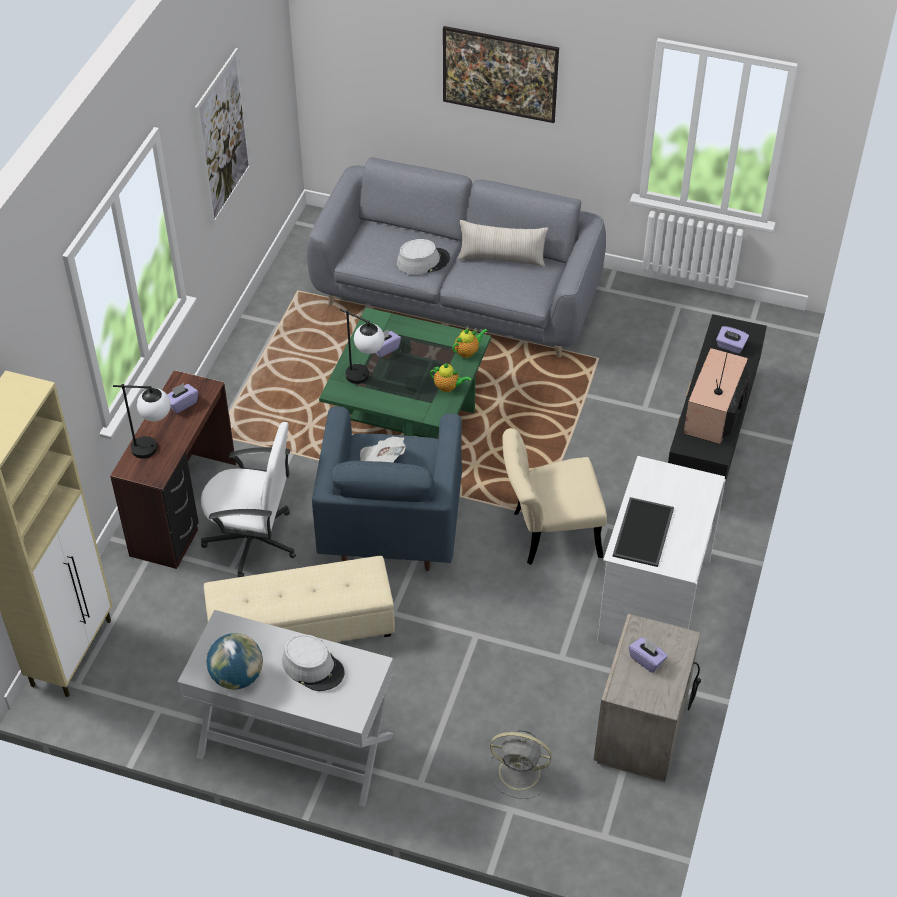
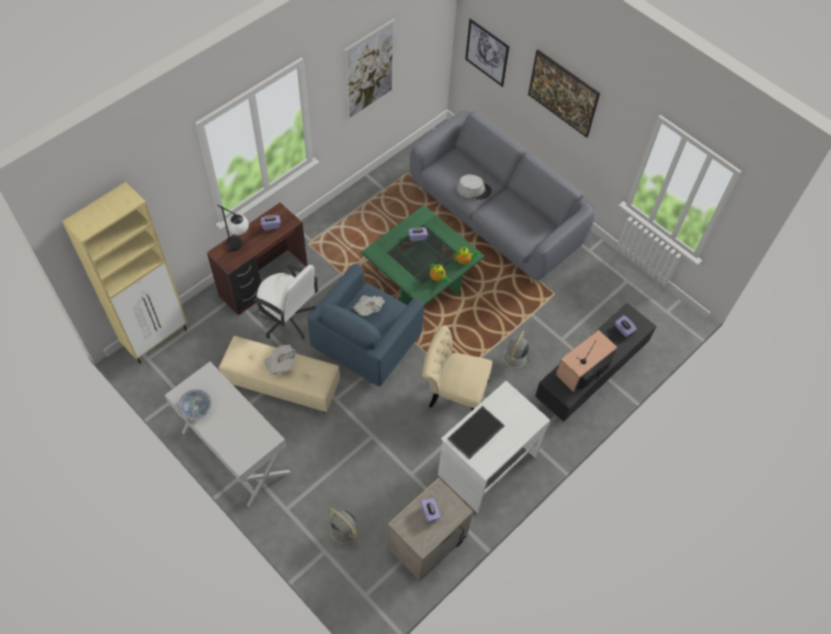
camera: 25 degrees right, 10 degrees up
(237, 676) = (196, 408): globe -> bowl
(299, 588) = (280, 364): none -> newspaper
(313, 667) = (239, 423): grey hat -> none
(358, 68) = (487, 52): none -> picture
(365, 379) = (394, 251): table lamp -> none
(502, 258) = (522, 208): beige pillow -> none
(600, 458) = (514, 359): none -> grey fan

